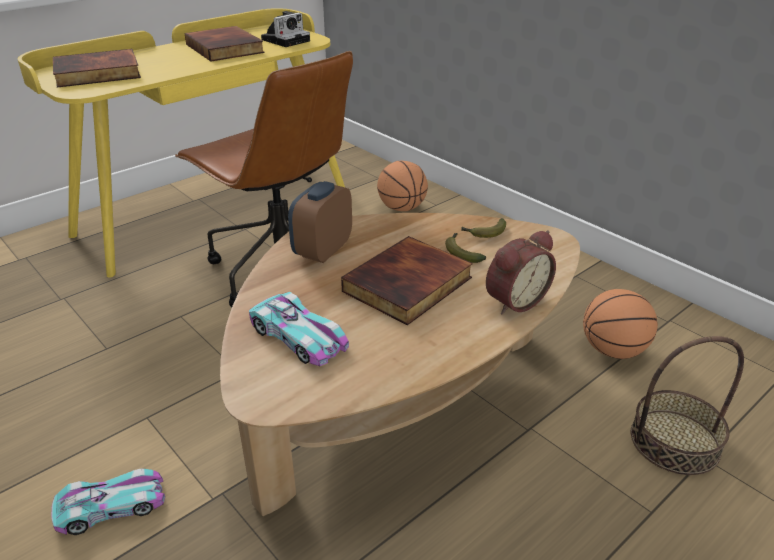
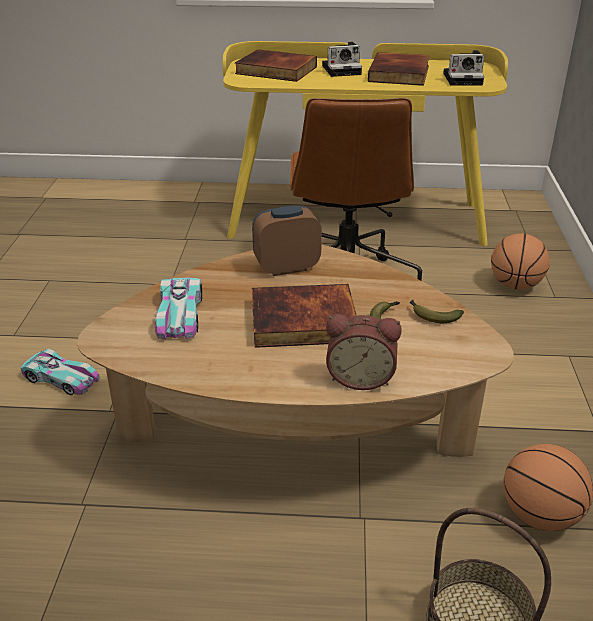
camera: 45 degrees right, 0 degrees up
(166, 57) = (343, 70): none -> camera

